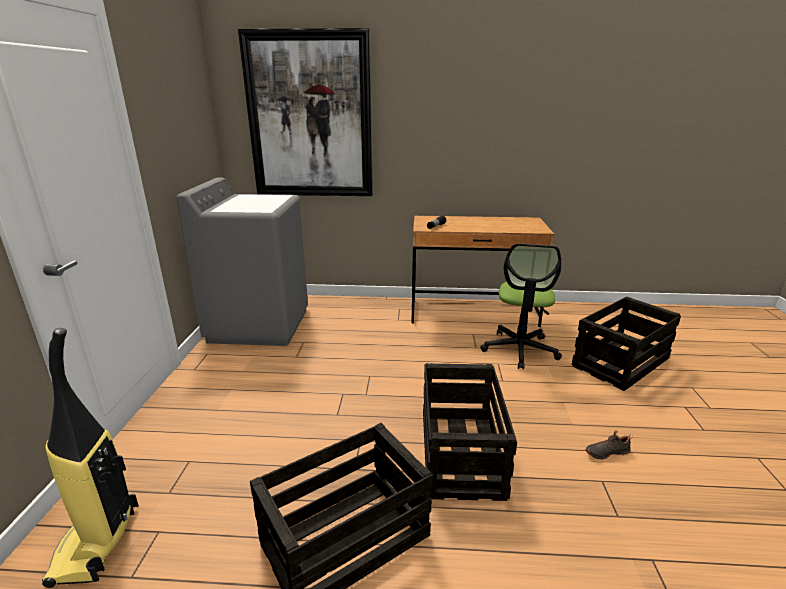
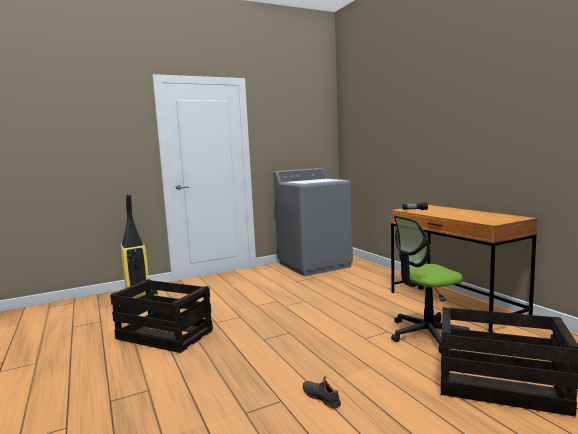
camera: 60 degrees right, 15 degrees down
(310, 117) = (375, 128): picture -> none
(460, 452) = (259, 344): crate -> none

